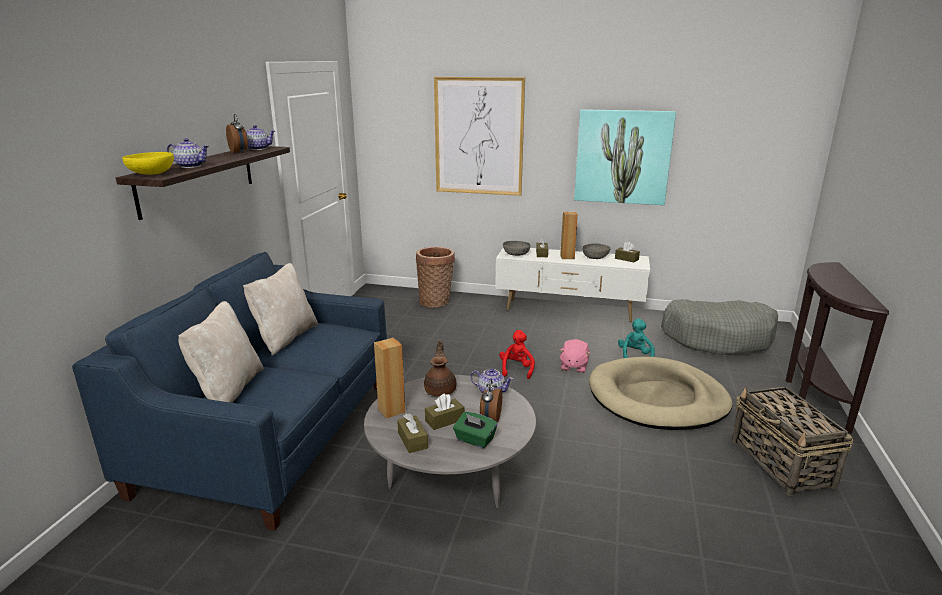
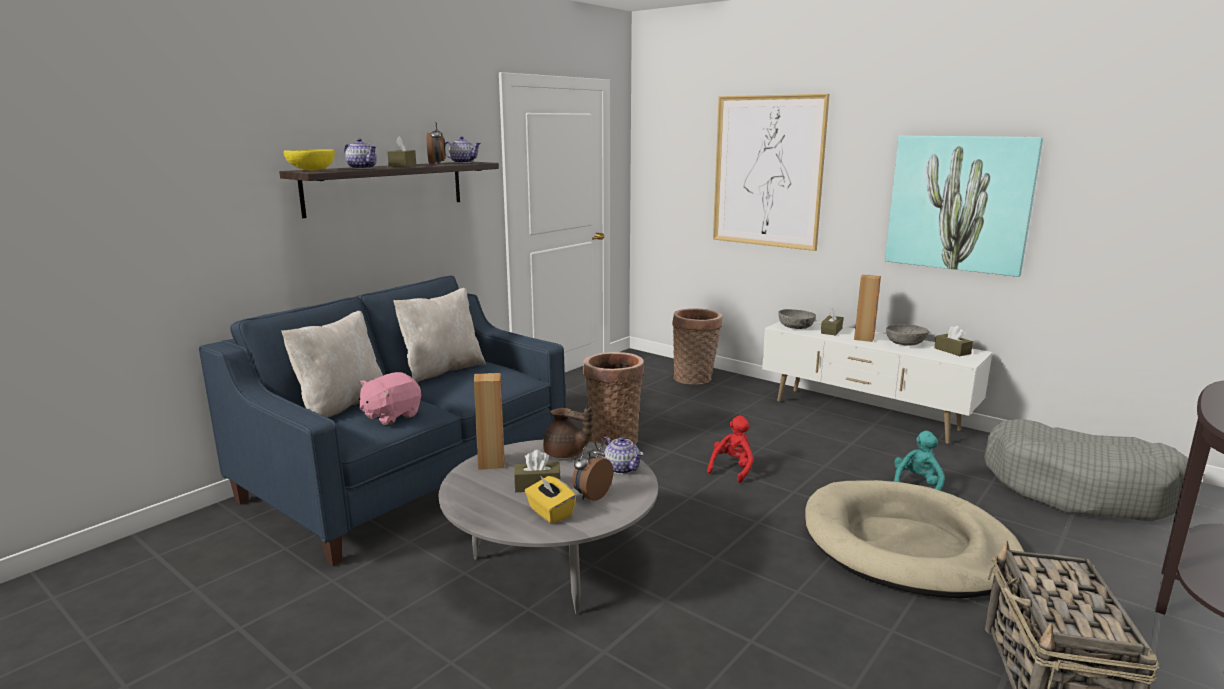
camera: 25 degrees right, 5 degrees down
(412, 440) = (482, 497): brown tissue box -> brown tissue box (402, 166)
(415, 364) = (613, 439): none -> basket
(440, 389) = (566, 454): brown teapot -> brown teapot turned 90 degrees clockwise
(474, 440) = (550, 513): green tissue box -> yellow tissue box
(573, 366) = (814, 481): pink plush toy -> pink plush toy (391, 416)

